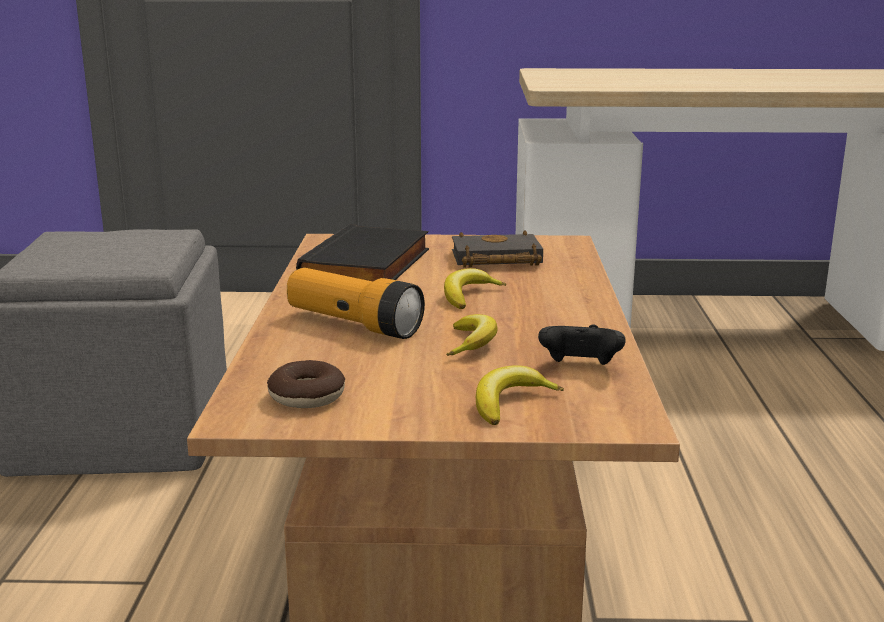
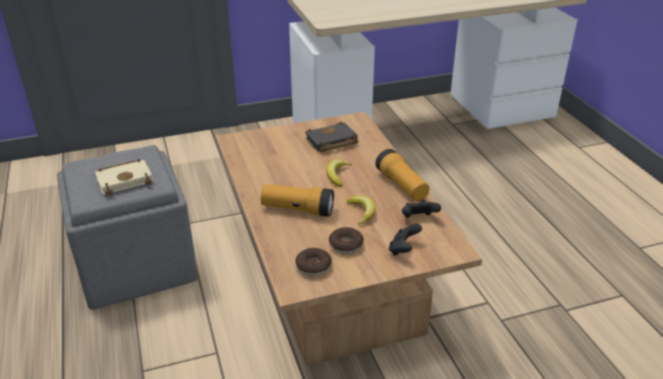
camera: 20 degrees left, 15 degrees up
(108, 254) = (126, 179): none -> beige book
(369, 265) = (271, 159): black book -> none
(398, 379) = (346, 245): none -> donut
(510, 403) = (403, 250): banana -> black game controller
(582, 323) = (401, 186): none -> flashlight

